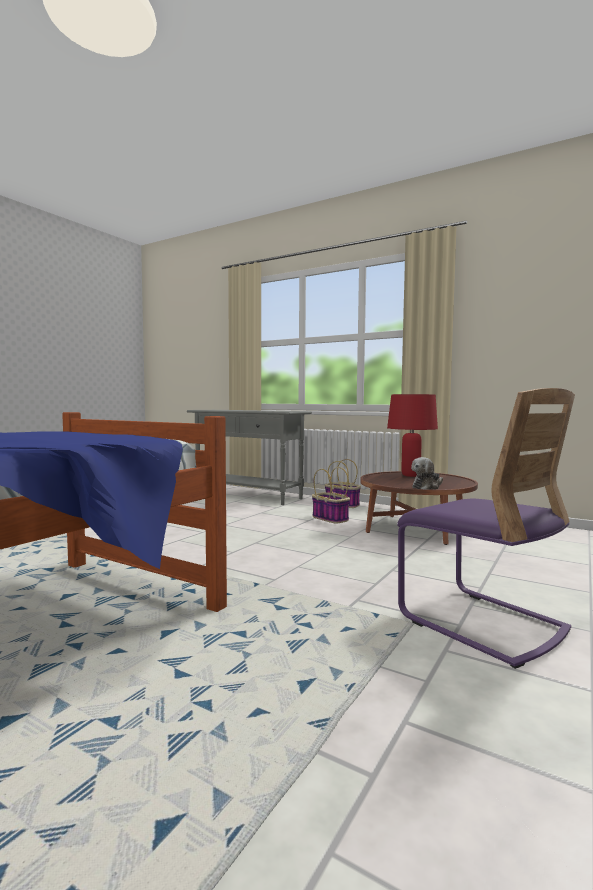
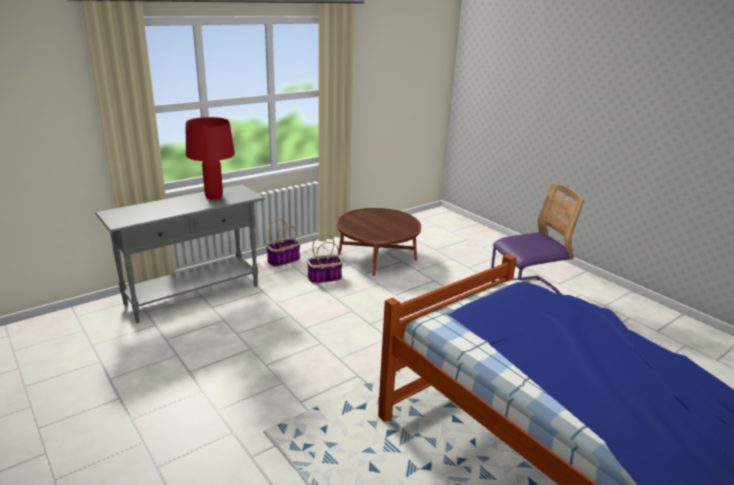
camera: 70 degrees left, 20 degrees up
(410, 475) = (358, 220): red table lamp -> red table lamp (213, 197)
(427, 487) = (405, 229): plush toy -> none

